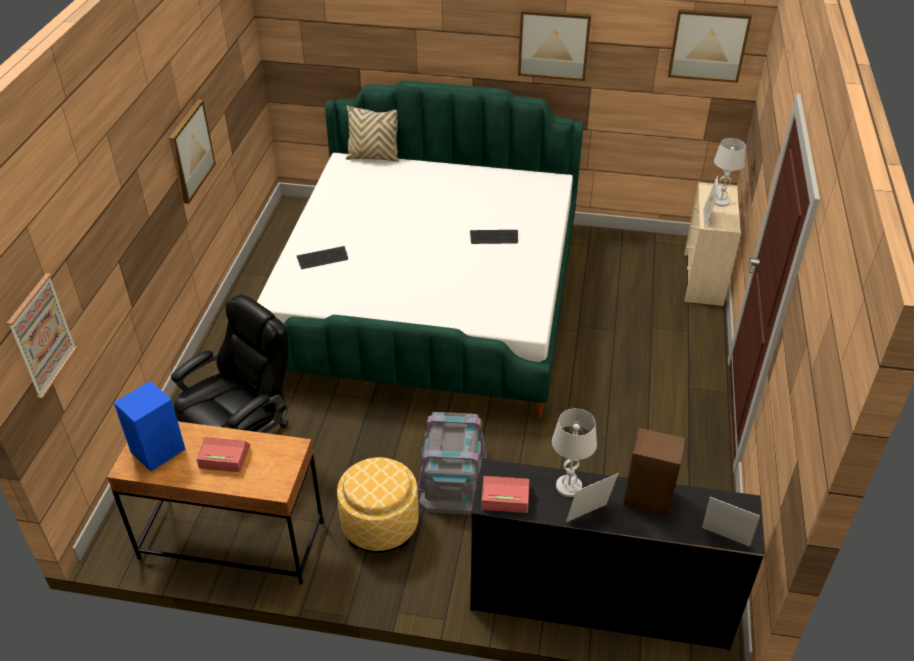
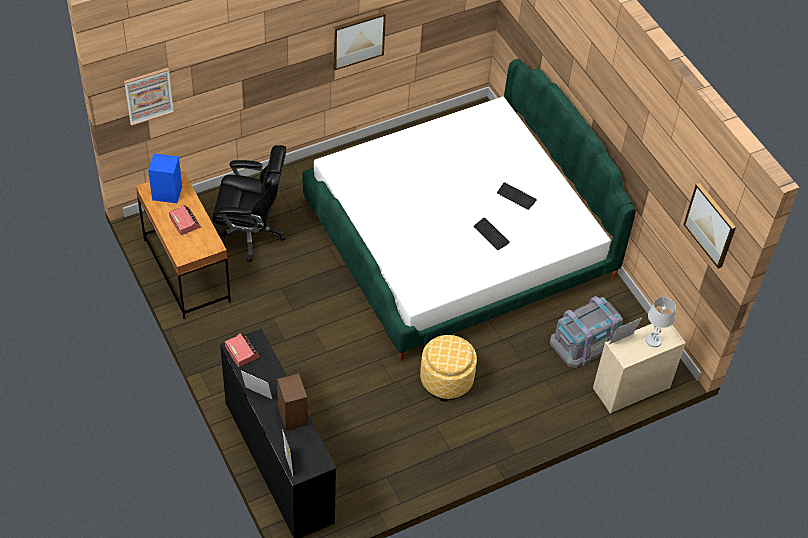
camera: 50 degrees right, 10 degrees up
(322, 258) = (387, 162): keyboard -> keyboard (516, 196)
(373, 157) = (518, 120): beige pillow -> none
(380, 525) = (249, 329): ottoman -> ottoman (446, 380)
(453, 476) = (313, 343): grey storage box -> grey storage box (585, 341)
(553, 44) = (634, 139): picture -> none
(568, 487) = (271, 376): white table lamp -> none

